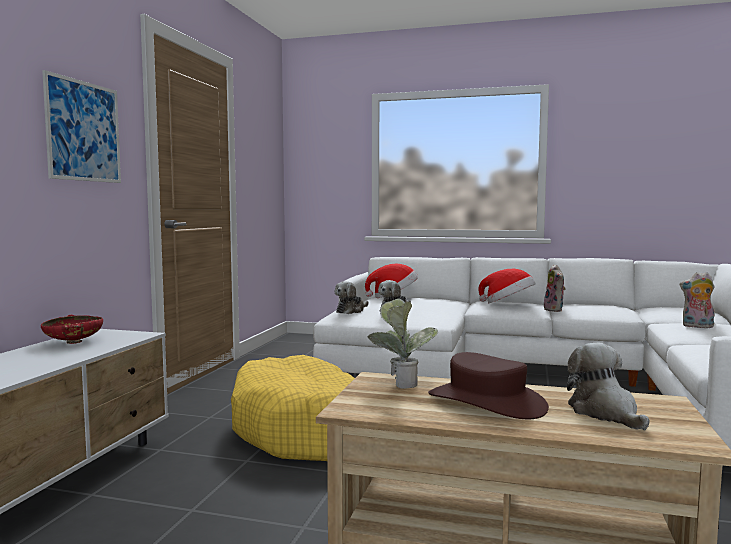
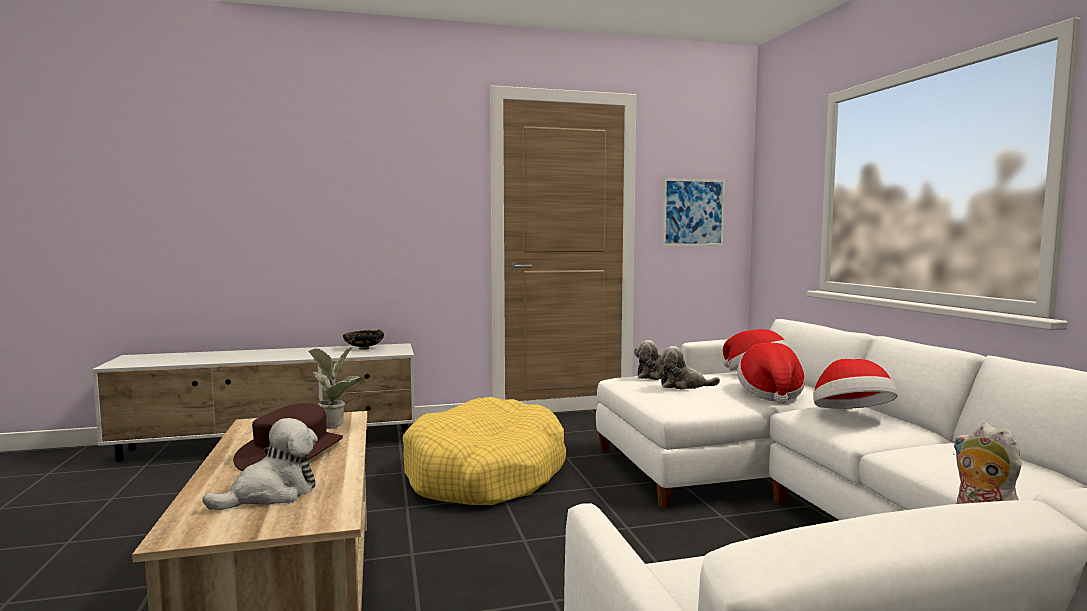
camera: 60 degrees right, 0 degrees up
(73, 342) = (363, 348): red bowl -> black bowl
(84, 131) = (414, 194): picture -> picture (693, 212)
(441, 304) = (770, 394): none -> hat
(555, 310) = (906, 444): plush toy -> none

